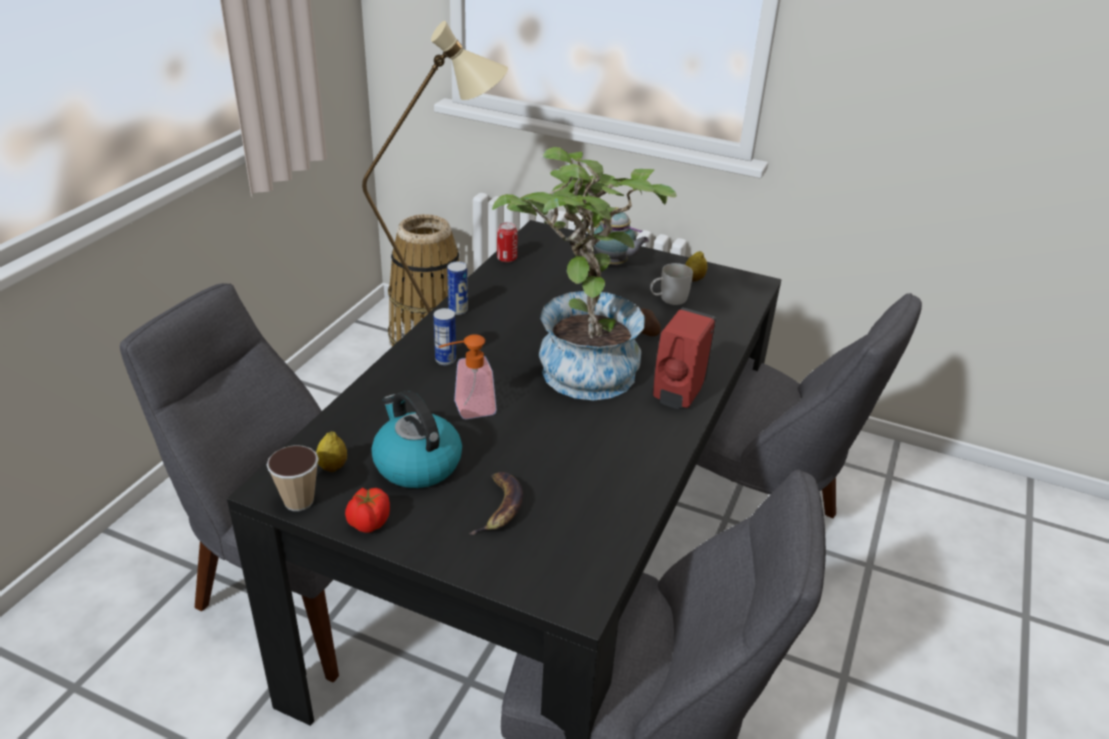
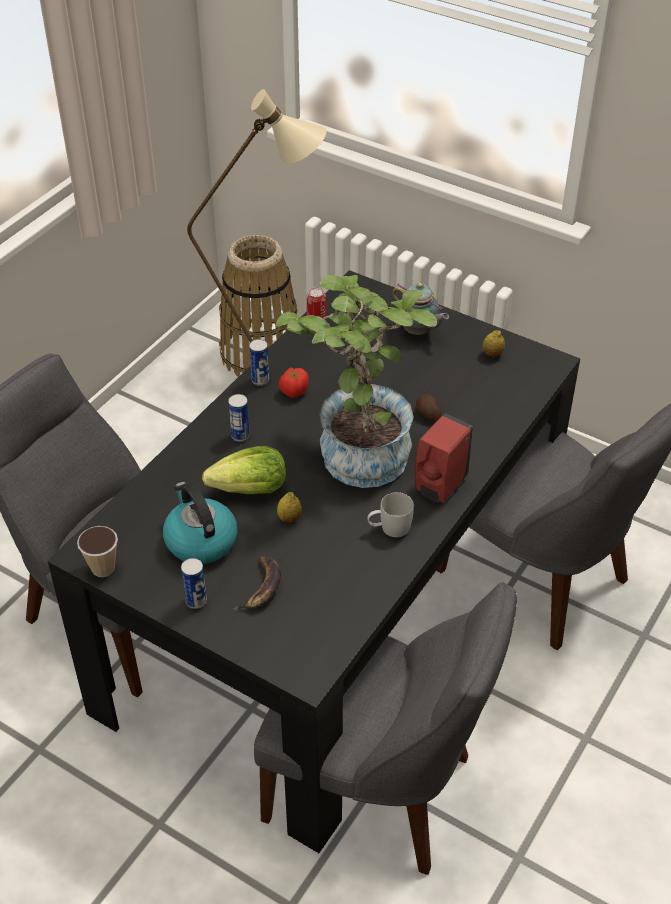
camera: 10 degrees right, 10 degrees up
(333, 467) = (132, 539): lemon -> lemon (289, 518)
(368, 523) = (155, 592): tomato -> tomato (294, 391)
(421, 529) = (196, 601): none -> can
(467, 409) = (250, 489): soap dispenser -> lettuce
(668, 299) = (460, 378): white mug -> white mug (389, 528)

